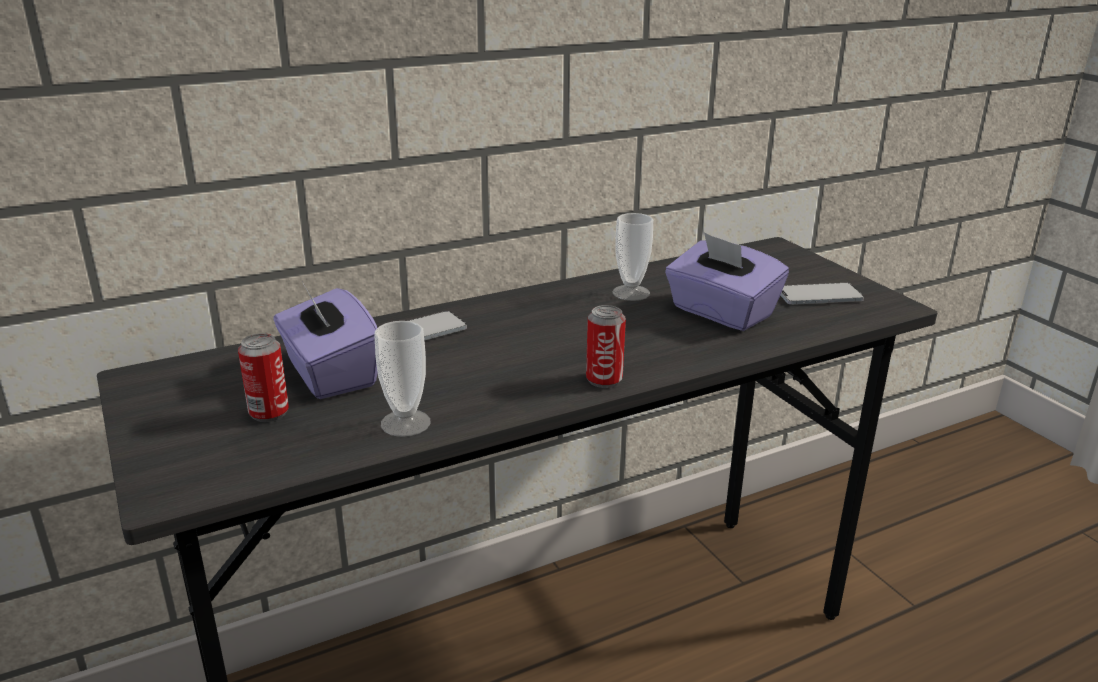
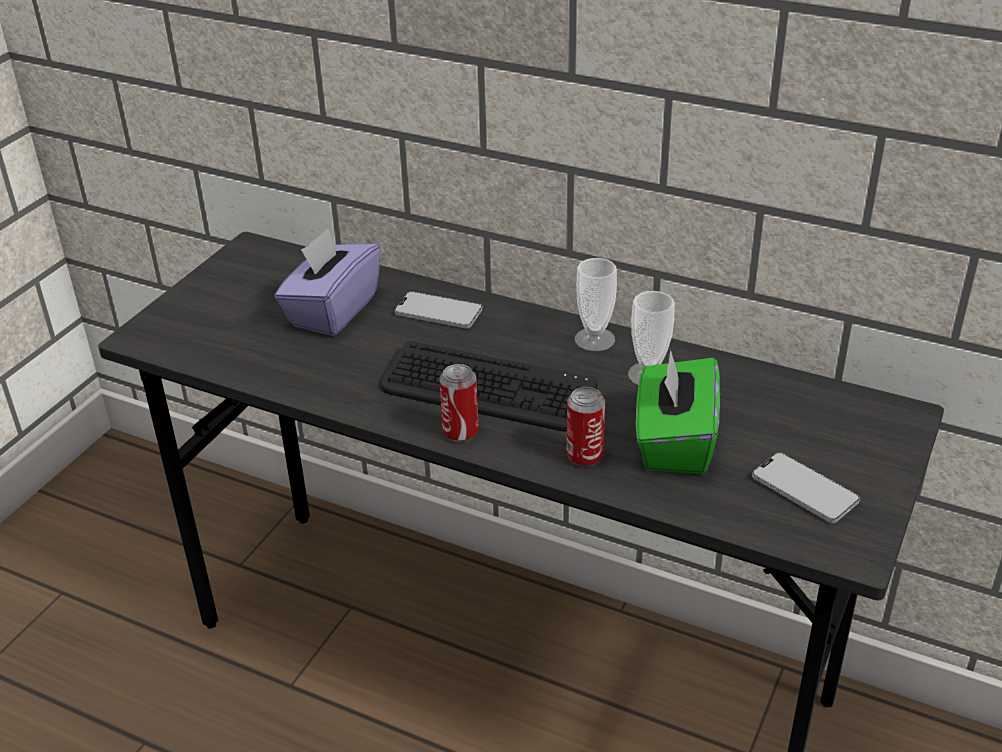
camera: 55 degrees right, 10 degrees up
(269, 413) = (258, 318): can -> can (584, 456)
(405, 423) = (299, 376): cup -> cup (594, 339)
(562, 350) = (487, 390): none -> keyboard
(721, 313) = (674, 442): purple tissue box -> green tissue box

